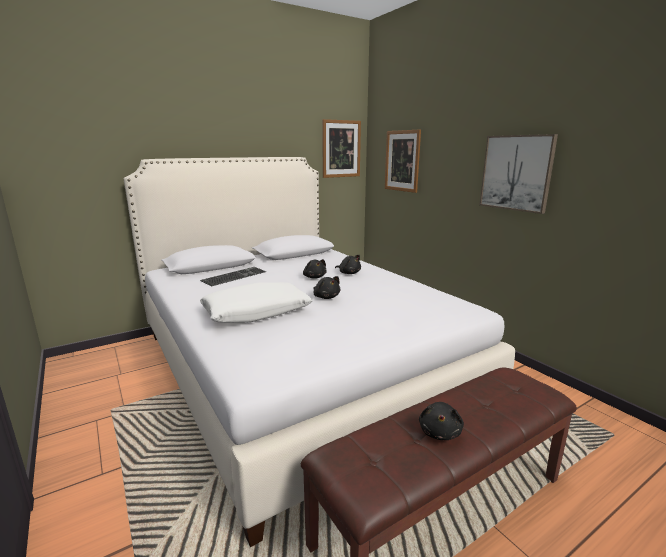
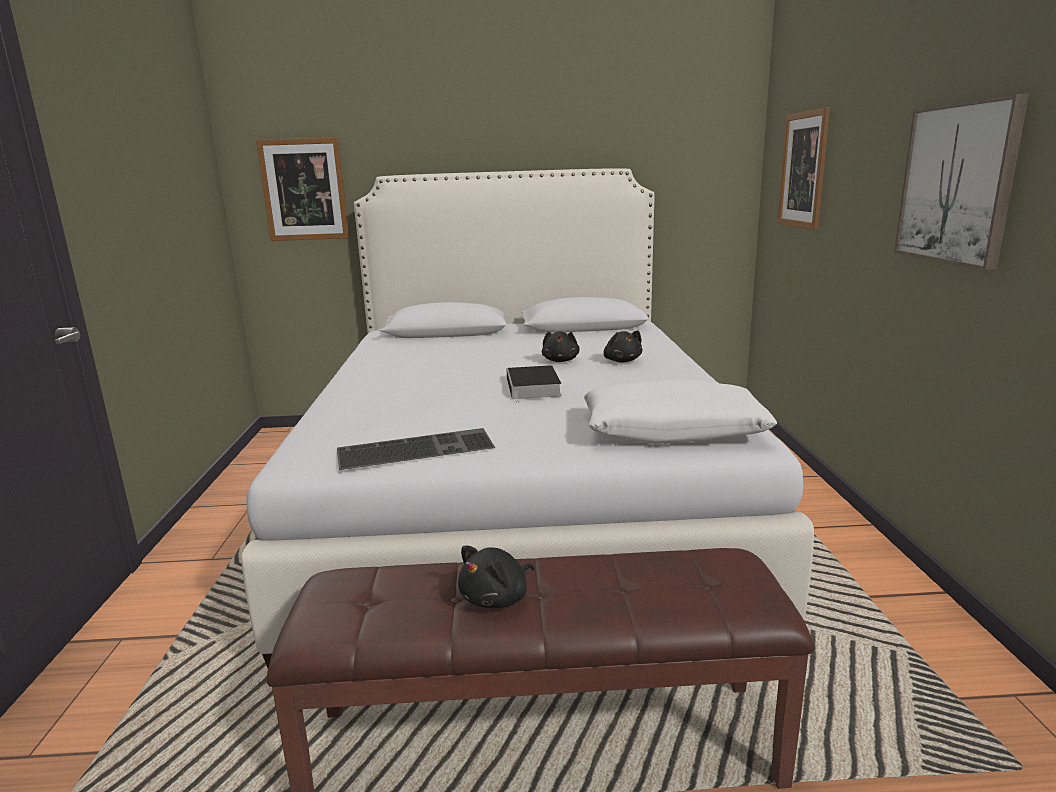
camera: 30 degrees right, 0 degrees up
(234, 276) = (456, 346): keyboard -> keyboard (417, 448)
(256, 312) = (414, 393): white pillow -> white pillow (672, 430)
(326, 297) = (534, 388): black plush toy -> book
(341, 149) = (708, 152): picture -> picture (304, 190)

